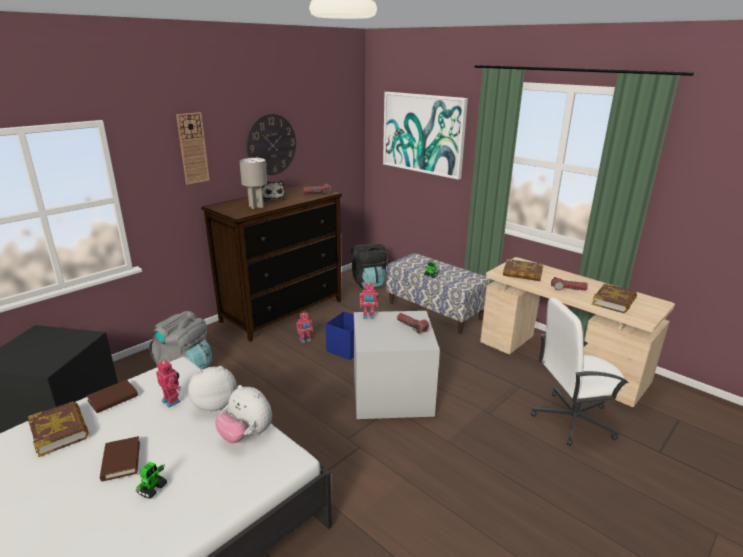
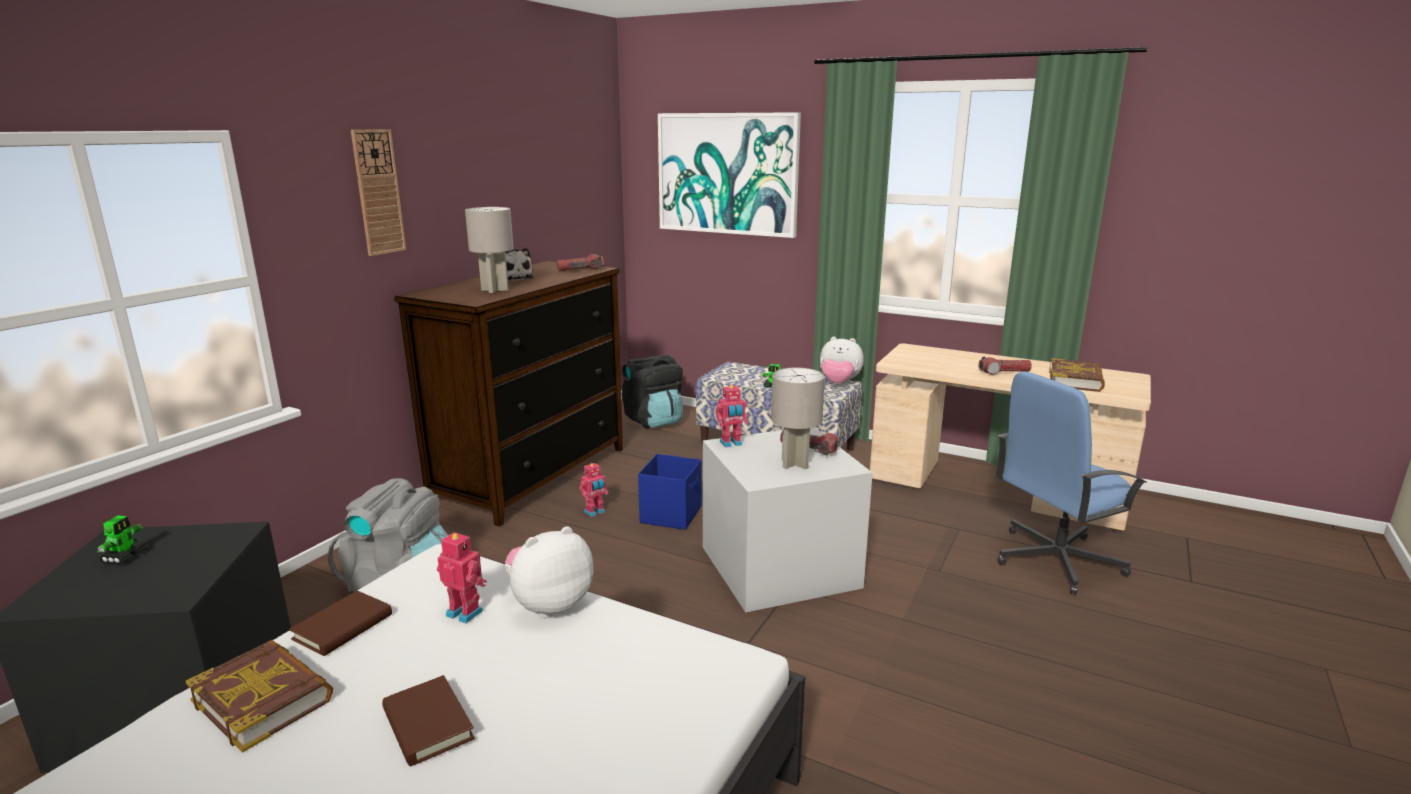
camera: 15 degrees left, 5 degrees down
(153, 489) = (522, 758): toy robot -> toy robot (125, 556)
(246, 435) = (640, 641): plush toy -> plush toy (839, 383)
(271, 144) = (496, 193): wall clock -> none
(396, 336) = (794, 464): none -> grey table lamp
(522, 273) = (928, 361): book -> none
(571, 419) = (1055, 560): white office chair -> blue office chair

